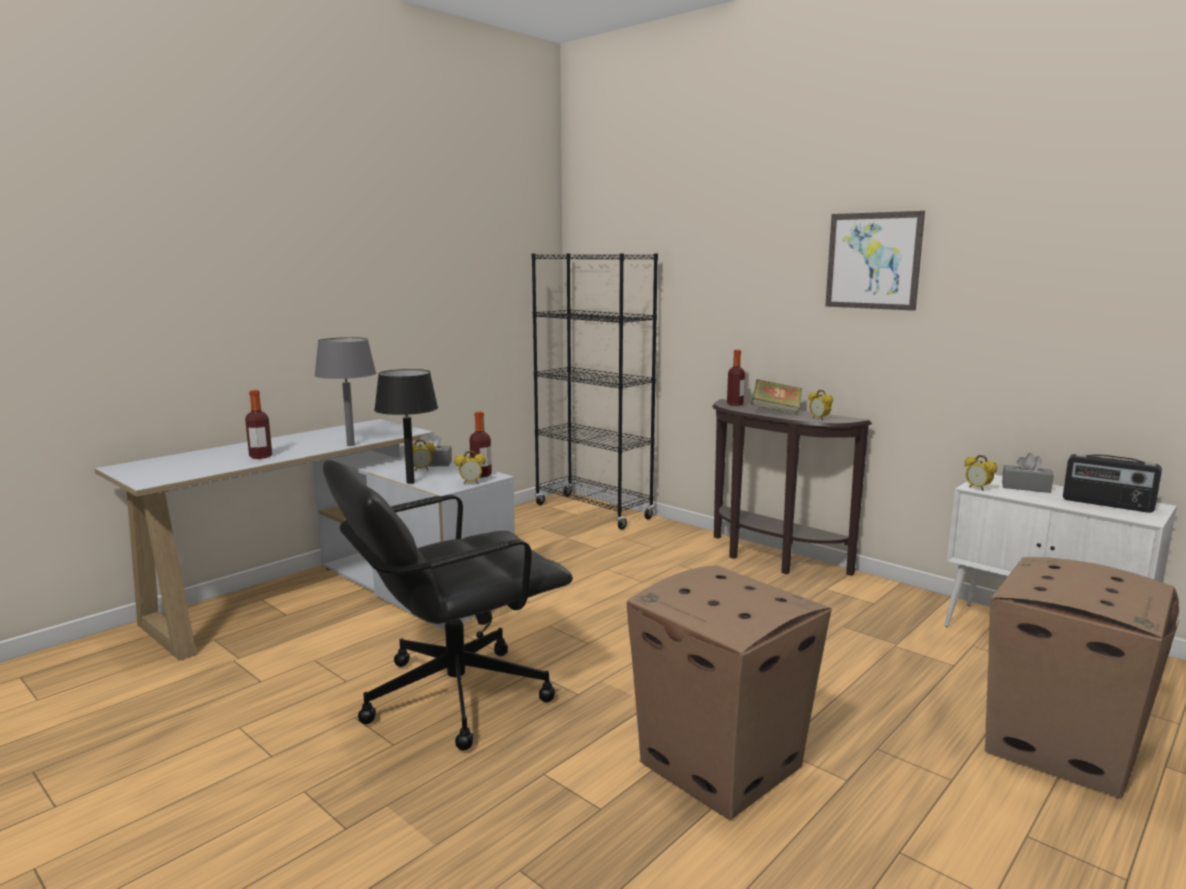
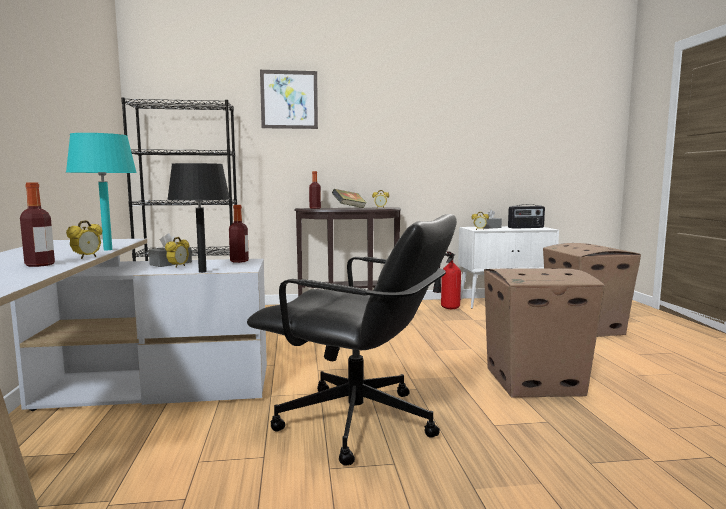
camera: 50 degrees left, 5 degrees down
(351, 445) = (108, 249): grey table lamp -> turquoise table lamp
(453, 695) = (358, 423): black office chair -> black office chair turned 75 degrees counterclockwise
(470, 483) = (249, 264): alarm clock -> alarm clock (86, 257)
(873, 261) = (391, 114): picture -> picture (289, 99)
(902, 611) = (447, 308): none -> fire extinguisher

